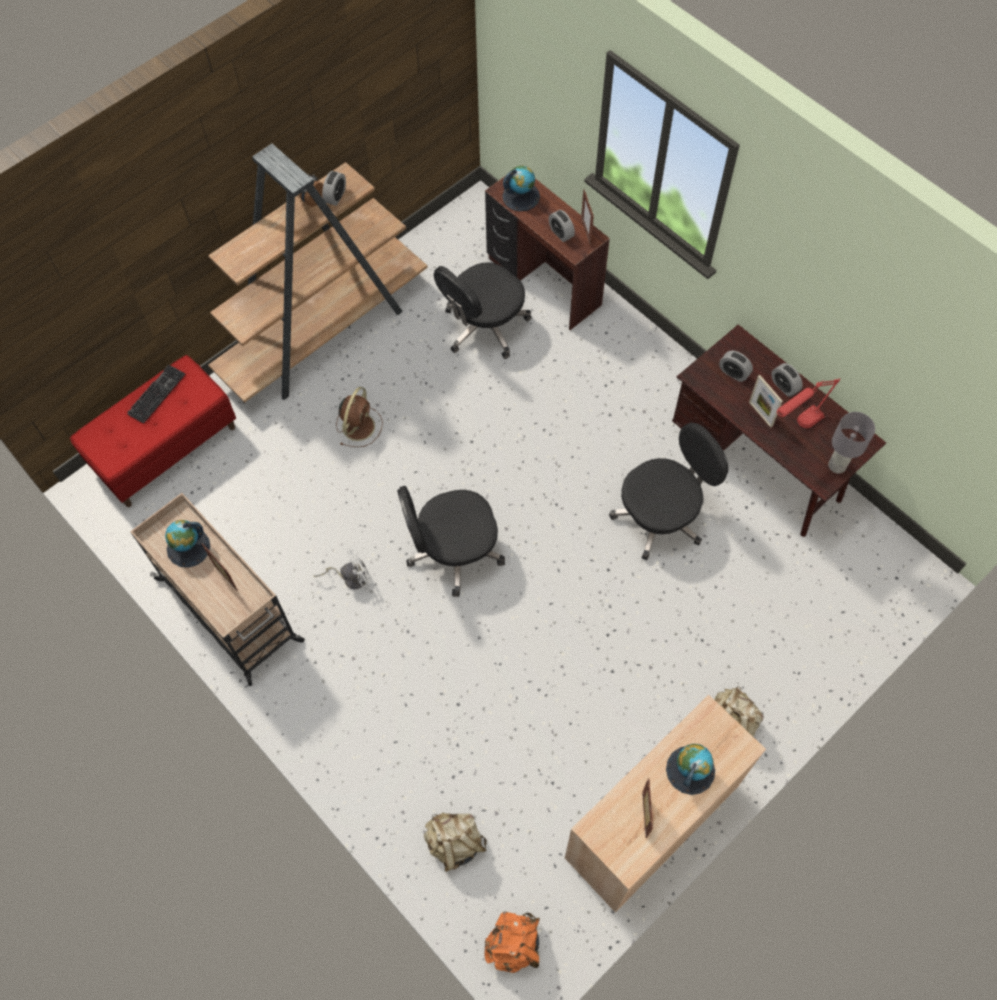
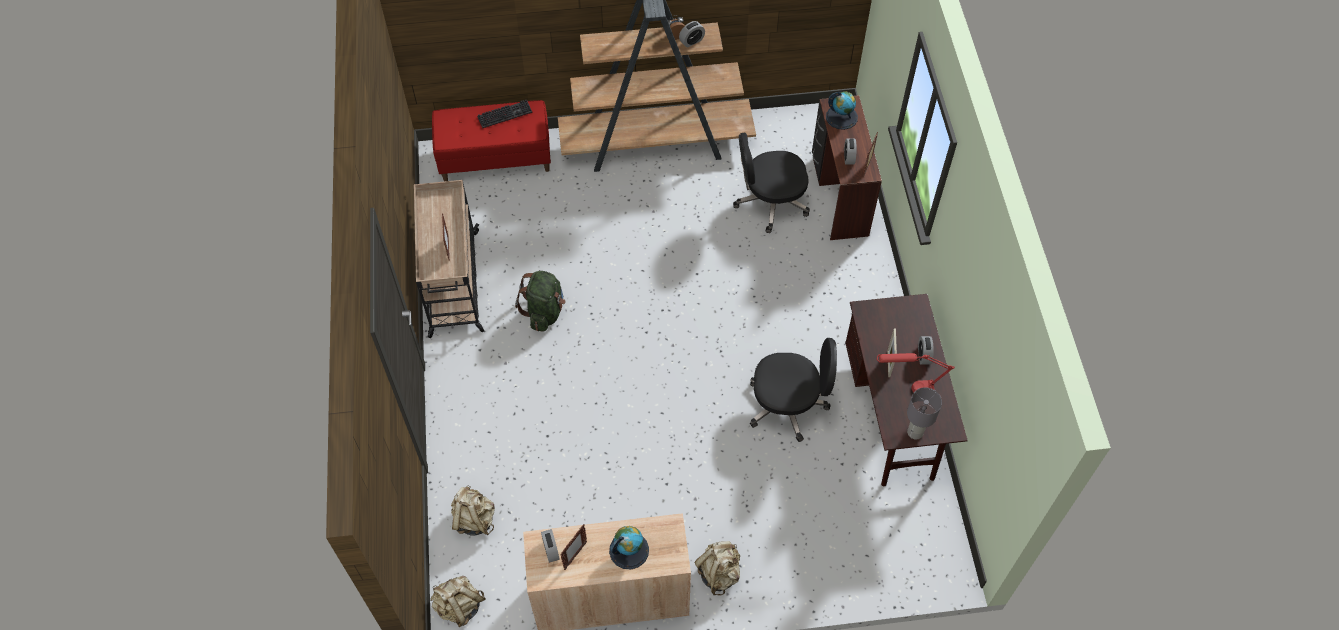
camera: 35 degrees right, 5 degrees down
(188, 547) = (441, 217): globe -> none
(350, 577) = (544, 311): white fan -> green backpack
(359, 425) = (630, 217): brown fan -> none
(453, 552) = (624, 338): black office chair -> none
(514, 944) = (459, 606): orange backpack -> beige backpack
(733, 373) = (894, 324): alarm clock -> alarm clock (551, 550)

